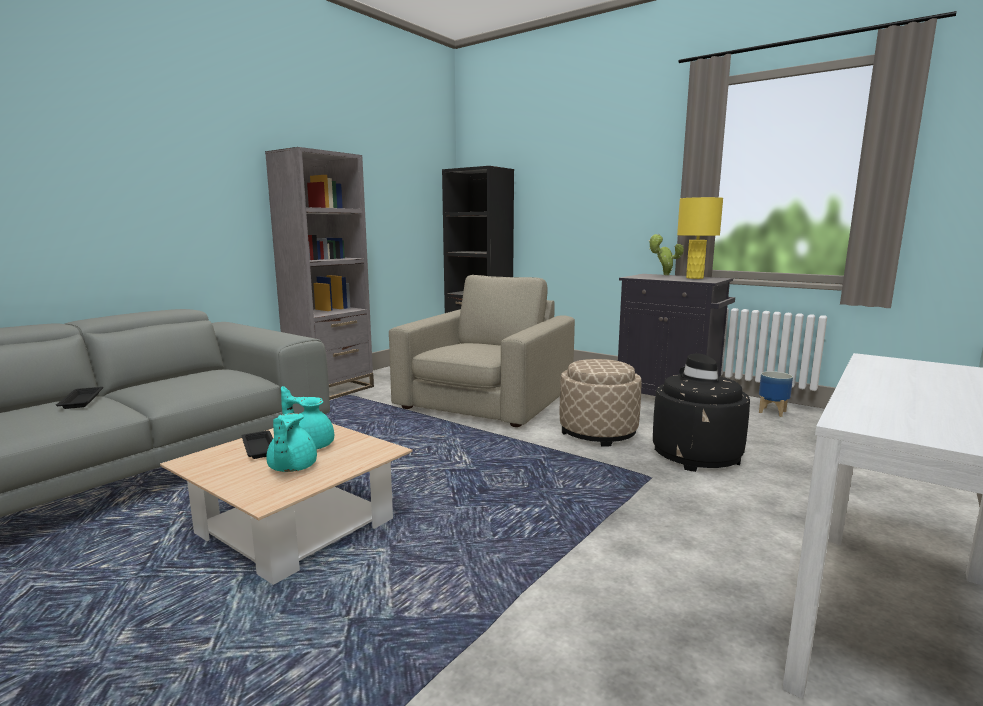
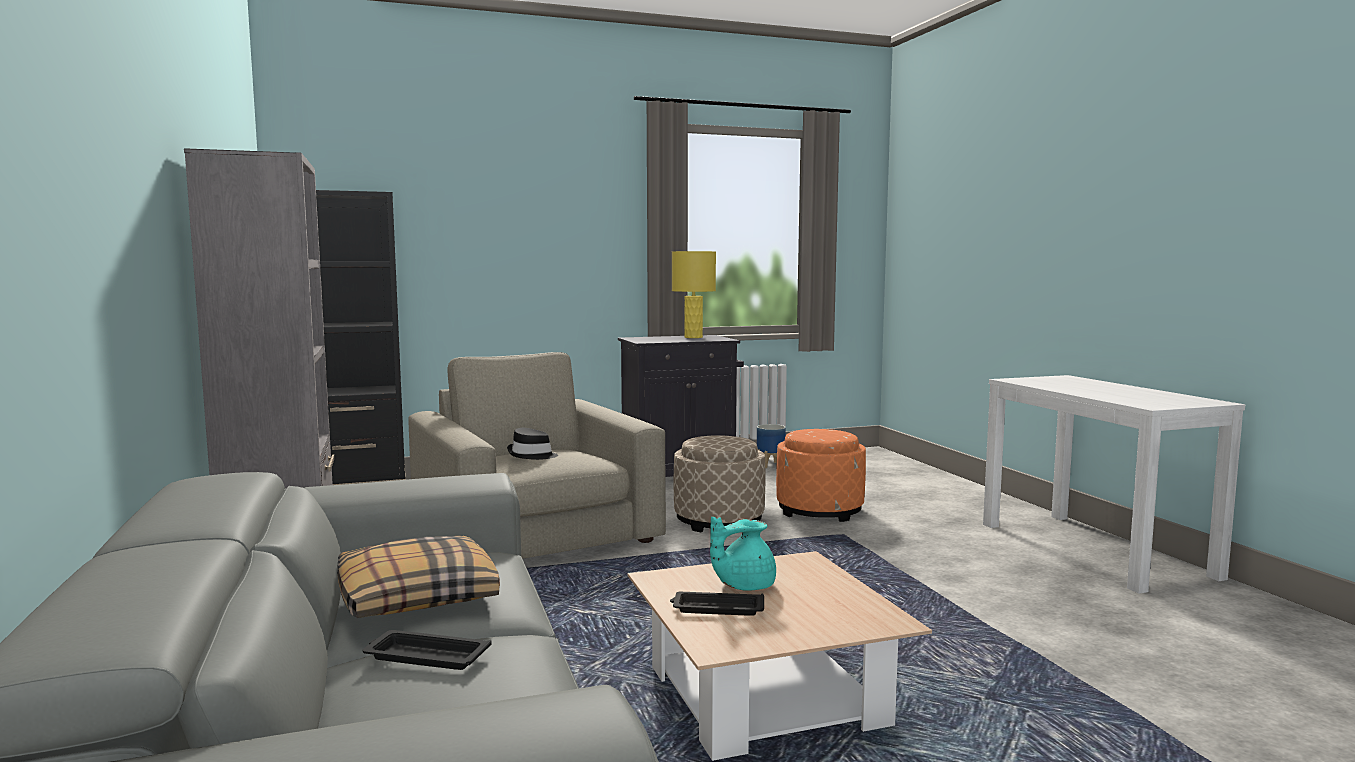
camera: 55 degrees left, 5 degrees down
(170, 382) = (415, 596): none -> pillow
(291, 468) = (809, 602): turquoise teapot -> none
(664, 274) = (647, 337): potted plant -> none
(696, 455) = (819, 510): black ottoman -> orange ottoman
(701, 379) = (817, 433): black hat -> black hat (532, 455)

